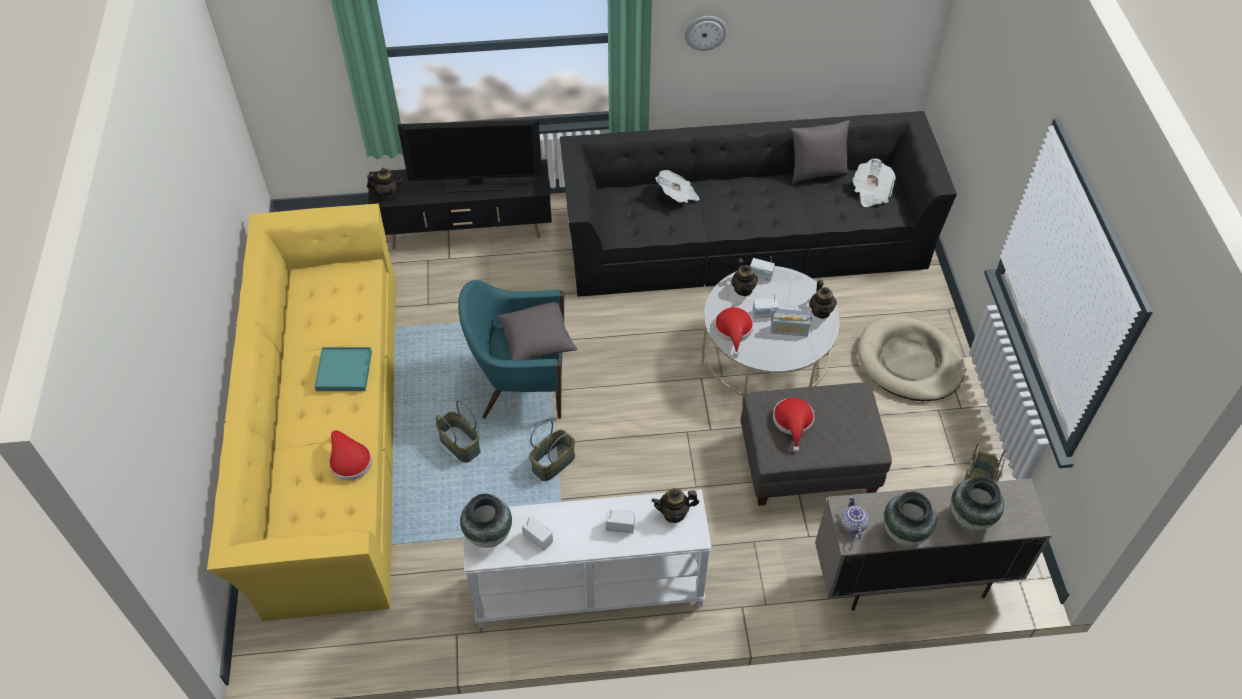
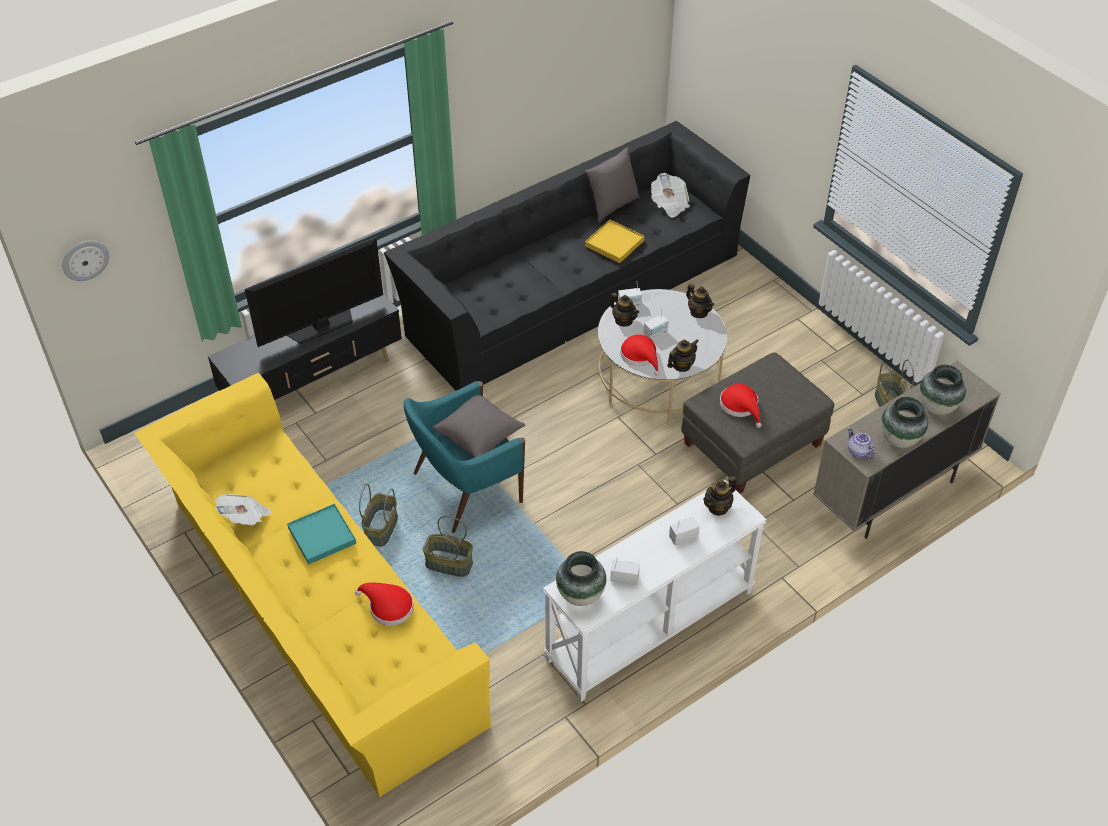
camera: 30 degrees left, 5 degrees down
(388, 193) = (242, 367): teapot -> teapot (681, 366)
(553, 462) = (543, 540): basket -> basket (381, 528)
(677, 196) = (510, 268): newspaper -> newspaper (245, 517)
(705, 32) = (488, 107): wall clock -> wall clock (85, 260)
(789, 210) = (614, 243): none -> yellow tray
(789, 330) = (684, 337): radio -> none
(909, 362) = (773, 333): beige dog bed -> none

